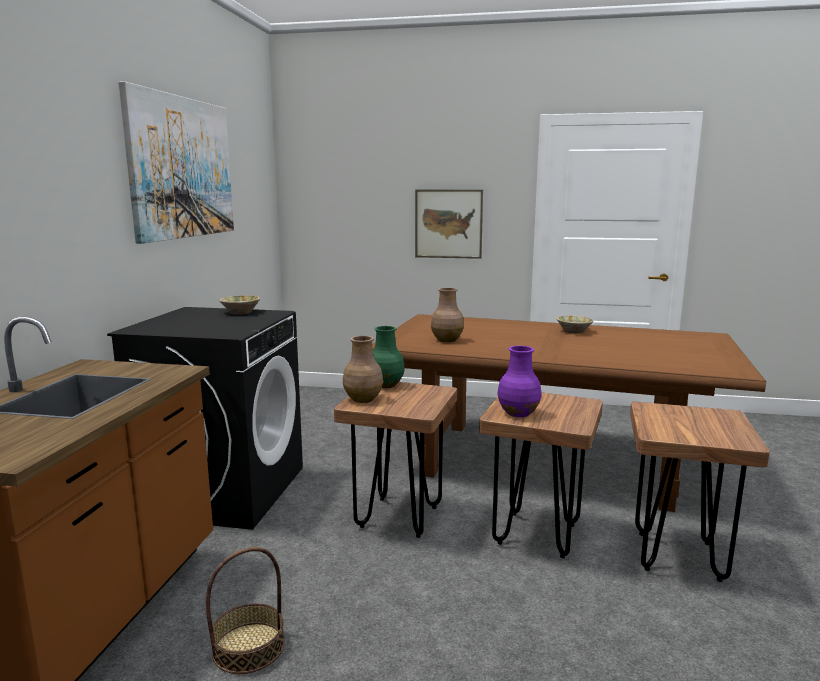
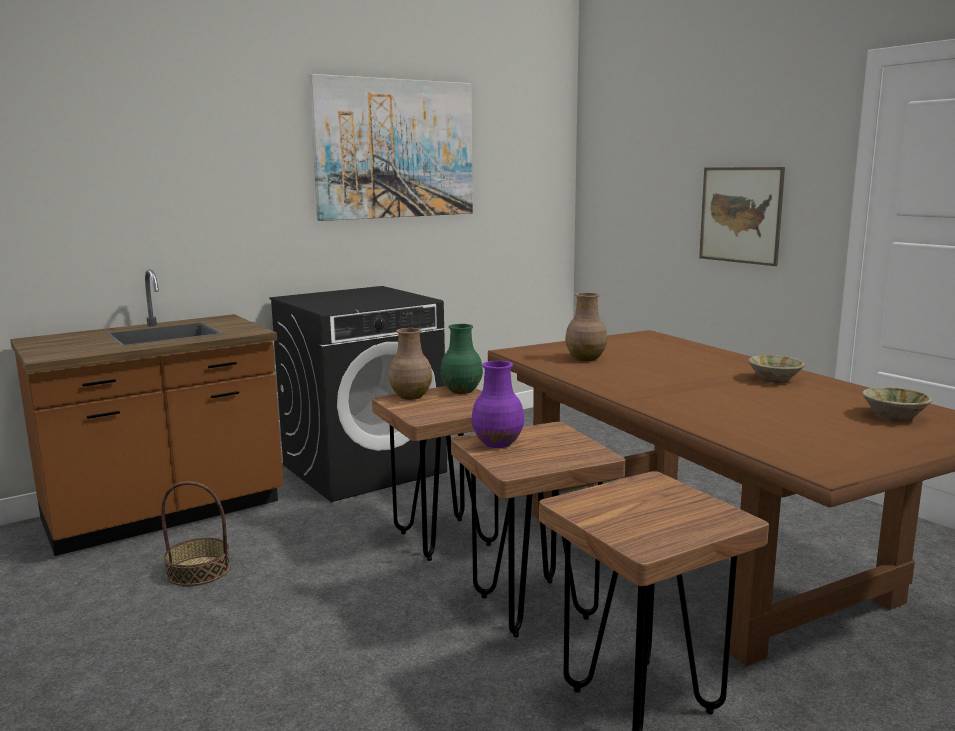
camera: 45 degrees right, 0 degrees up
(240, 312) = (399, 295): beige bowl -> beige bowl (894, 416)

